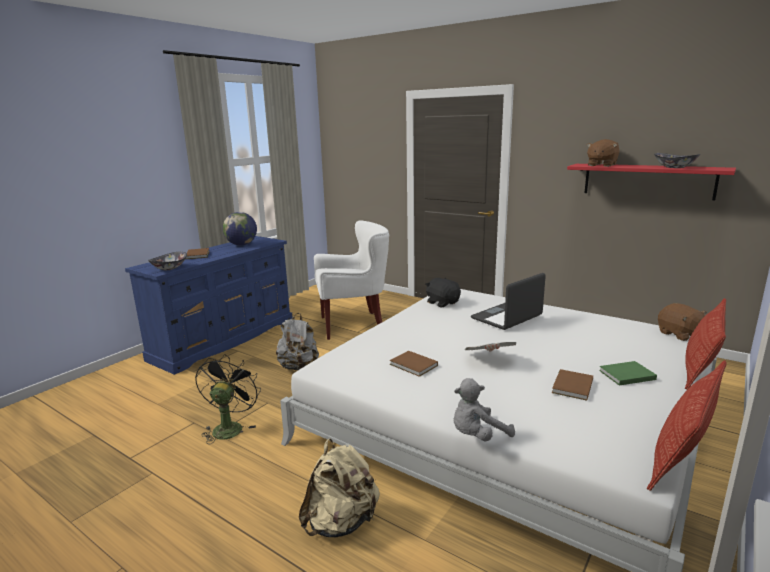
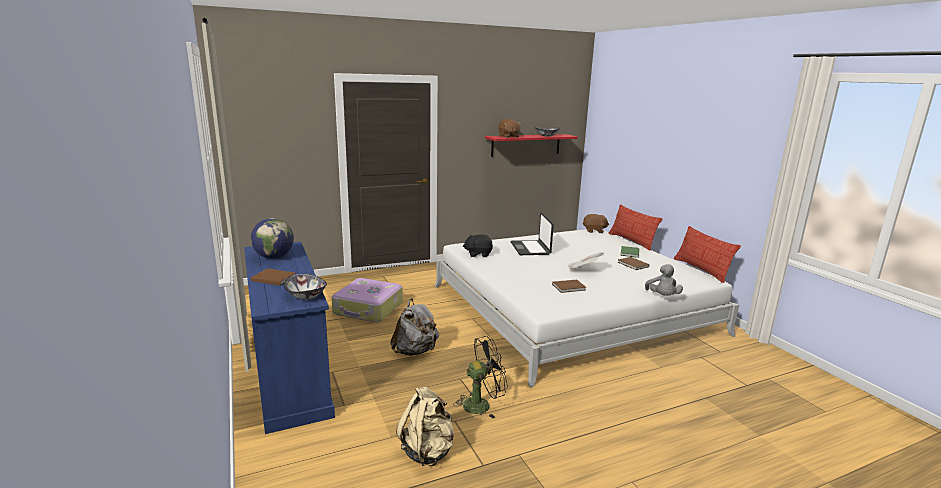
camera: 60 degrees left, 0 degrees up
(229, 427) = (482, 404): black fan -> black fan turned 120 degrees clockwise
(341, 522) = (633, 387): beige backpack -> beige backpack (428, 451)
(354, 325) = (368, 309): white armchair -> suitcase

